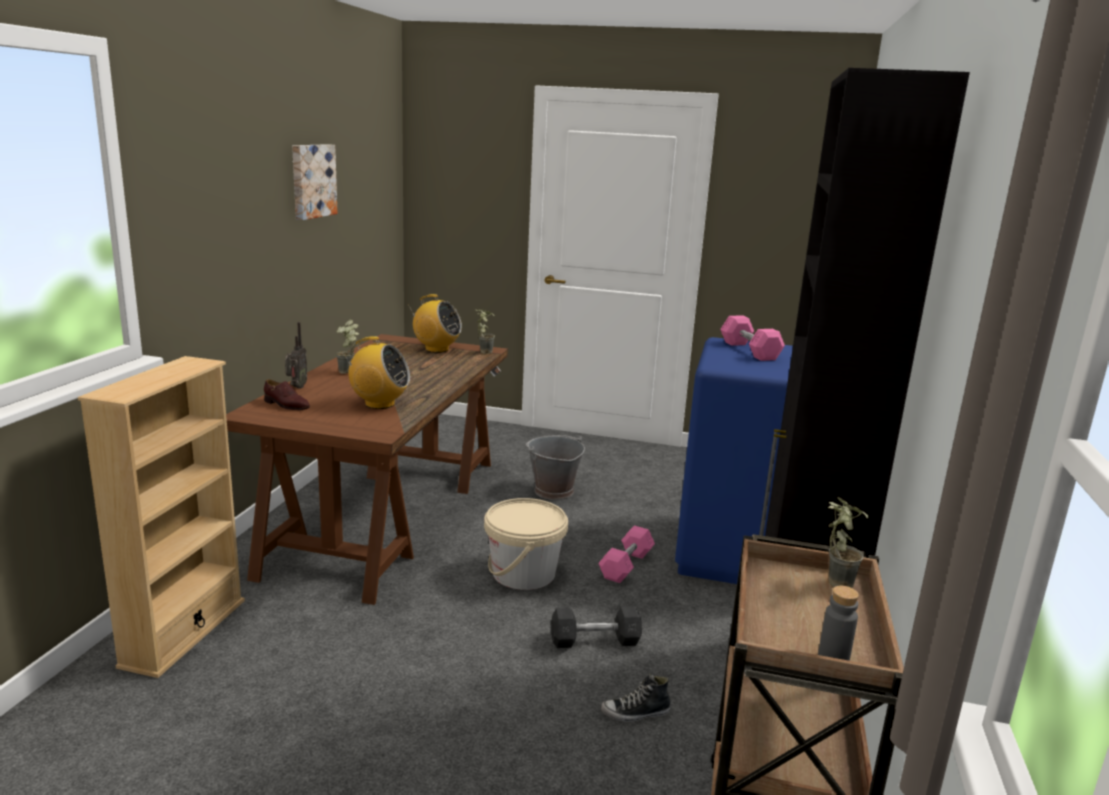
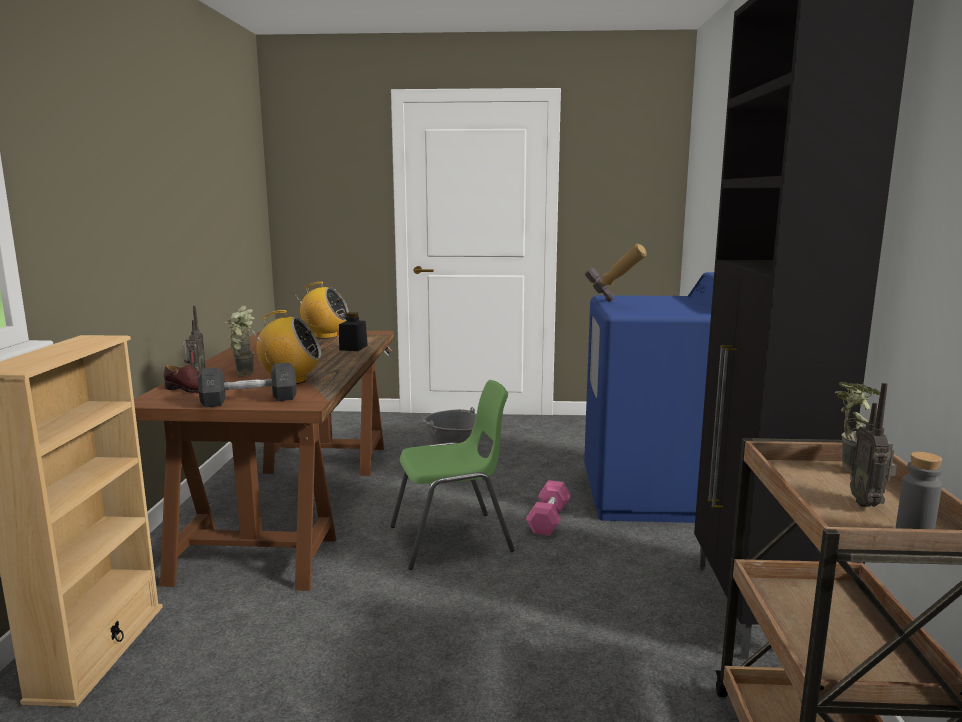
camera: 10 degrees left, 5 degrees down
(312, 181) = (188, 173): picture -> none
(456, 368) = (353, 348): none -> black jar
(483, 351) = (371, 334): potted plant -> potted plant (241, 373)
(523, 573) = (453, 539): beige bucket -> green chair
(595, 641) = (549, 592): grey dumbbell -> grey dumbbell (249, 400)
(635, 713) = (619, 655): shoe -> none
(716, 355) = (612, 305): none -> hammer
(749, 351) = (638, 301): pink dumbbell -> none
(820, 620) = (868, 503): none -> radio

